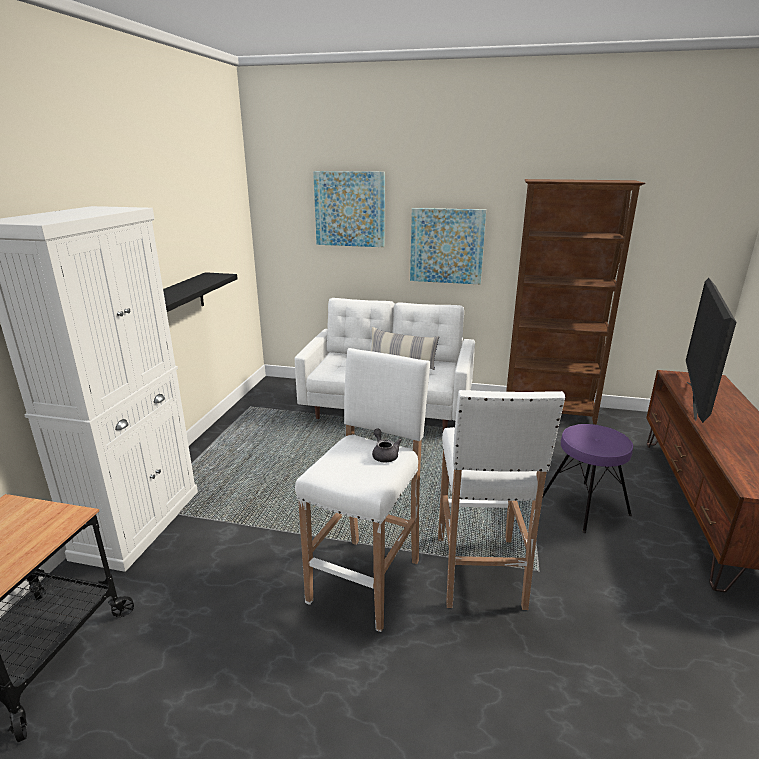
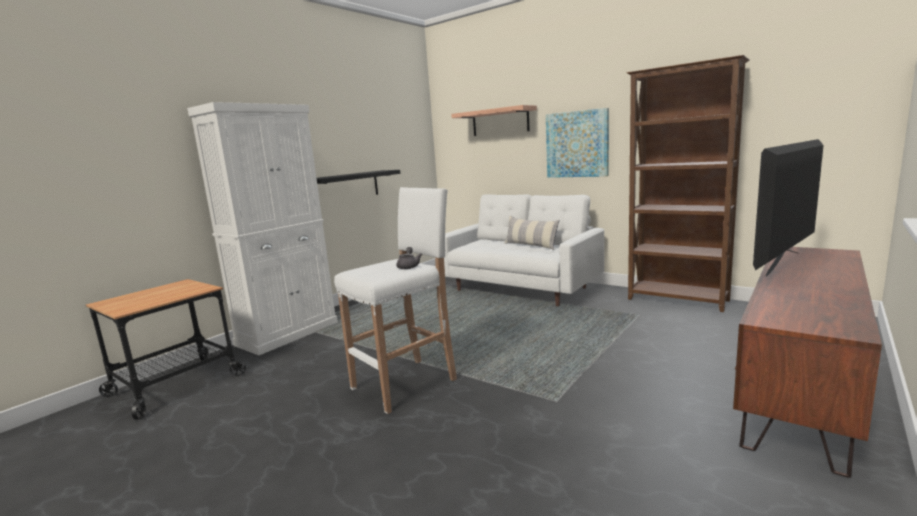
camera: 25 degrees right, 10 degrees down
(350, 209) = (500, 121): picture -> shelf
(480, 573) = (501, 394): white stool -> none
(584, 506) = (649, 367): purple stool -> none

